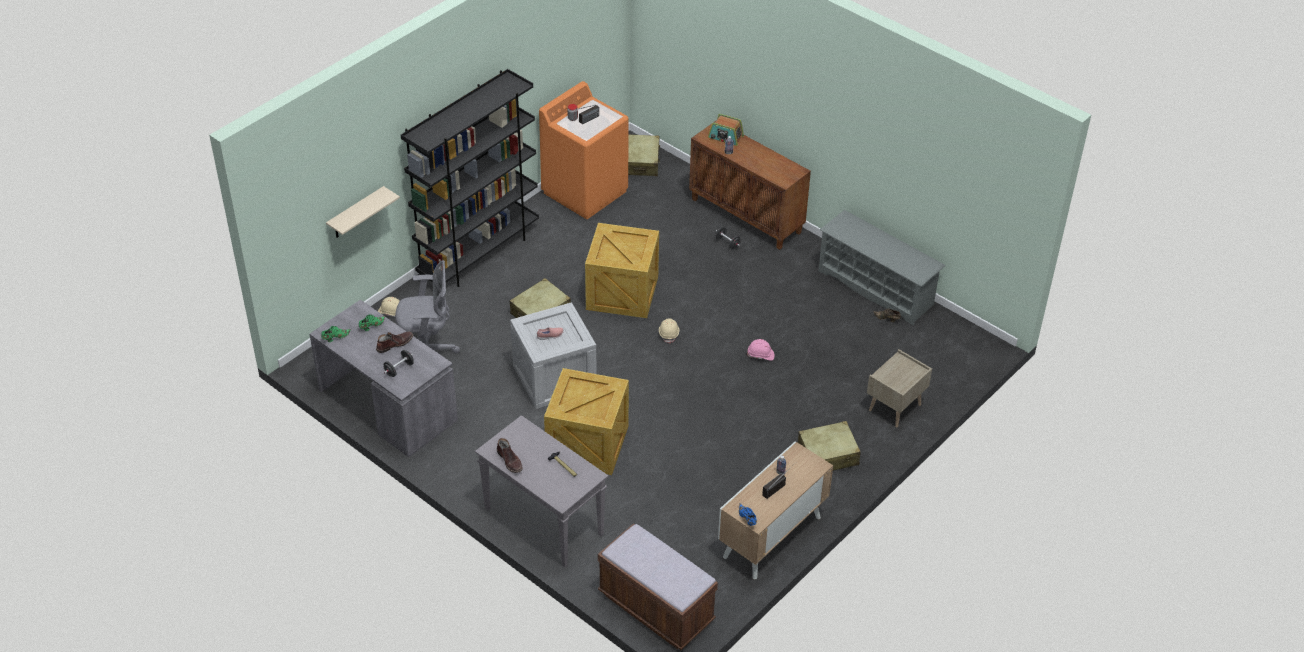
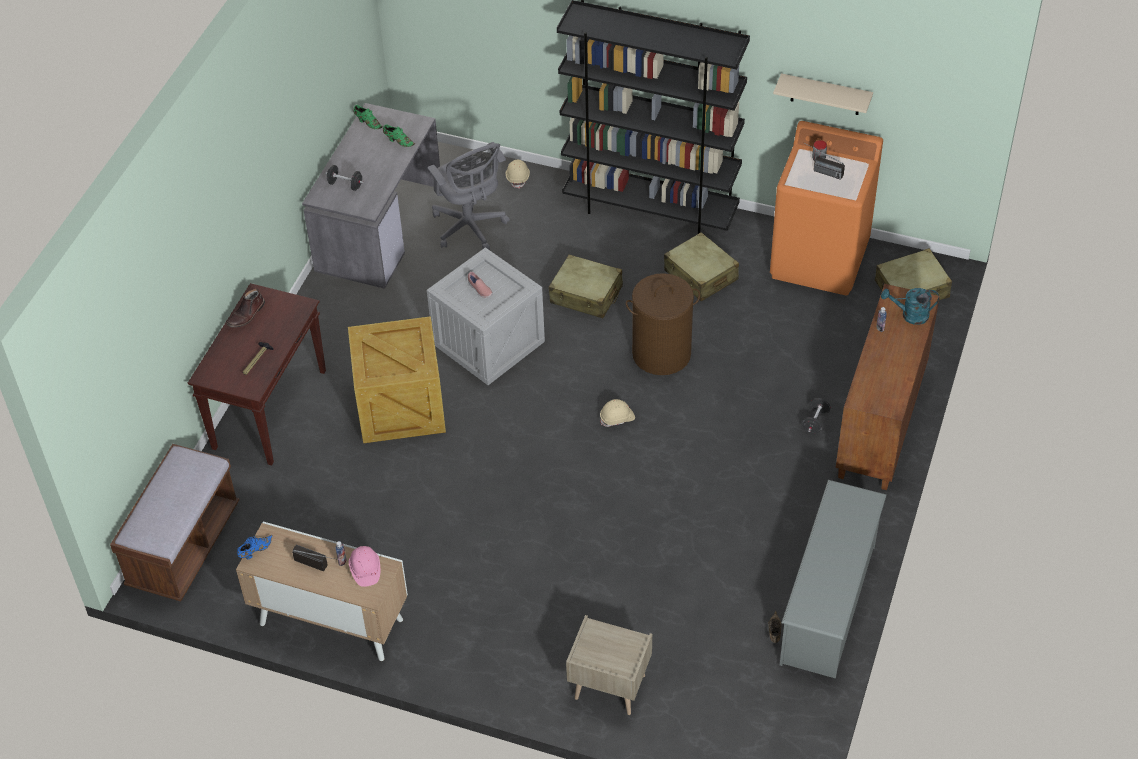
camera: 70 degrees right, 5 degrees up
(356, 213) = (508, 46): beige shelf -> beige shelf (825, 95)
(394, 344) = (381, 167): brown boot -> none
(542, 521) = (269, 409): grey console table -> brown console table
(623, 293) = (661, 354): crate -> brown laundry basket
(725, 137) = (910, 315): radio -> turquoise watering can
(760, 355) = (629, 518): pink hard hat -> pink hard hat (365, 570)
(828, 455) = (490, 638): beige suitcase -> beige suitcase (701, 275)

